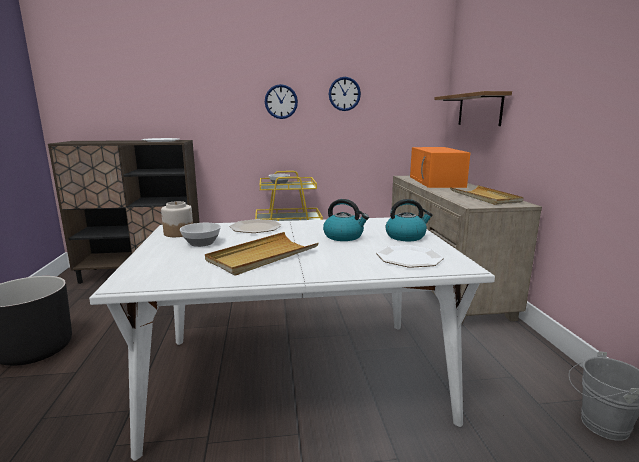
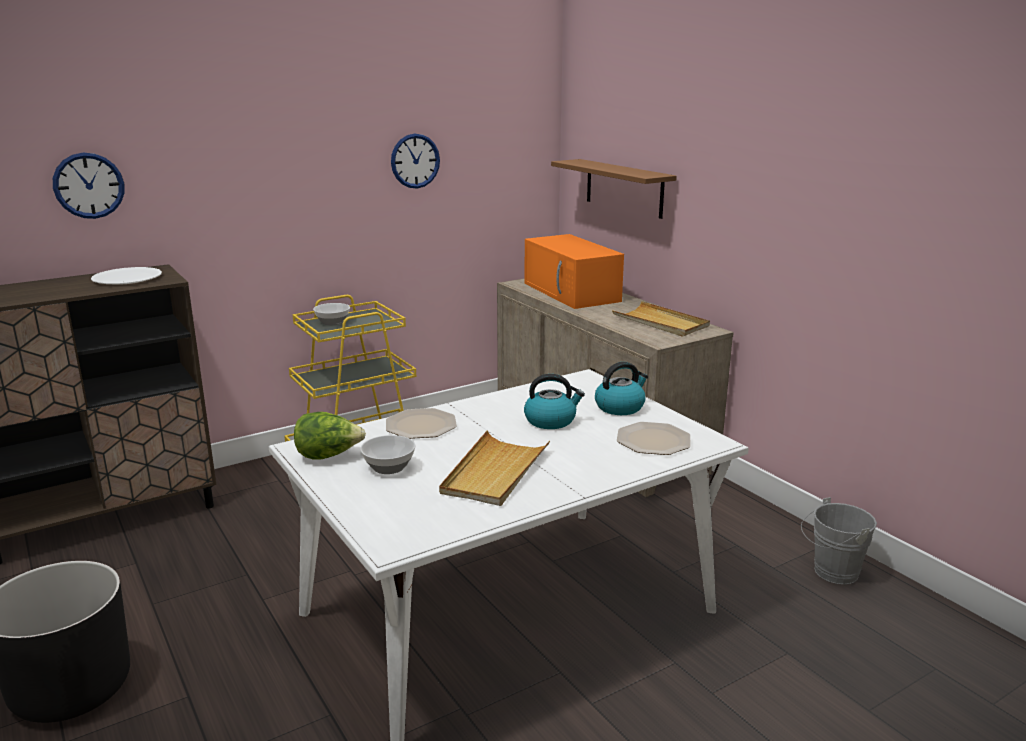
camera: 25 degrees left, 5 degrees up
(178, 233) = (328, 456): jar -> lettuce
(281, 101) = (316, 182): wall clock -> wall clock (89, 185)

